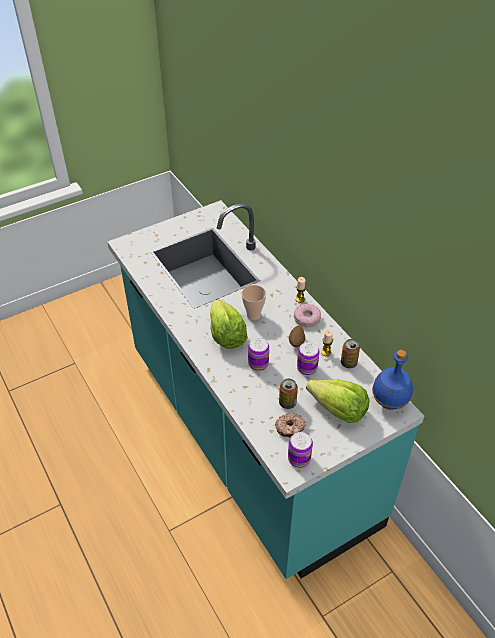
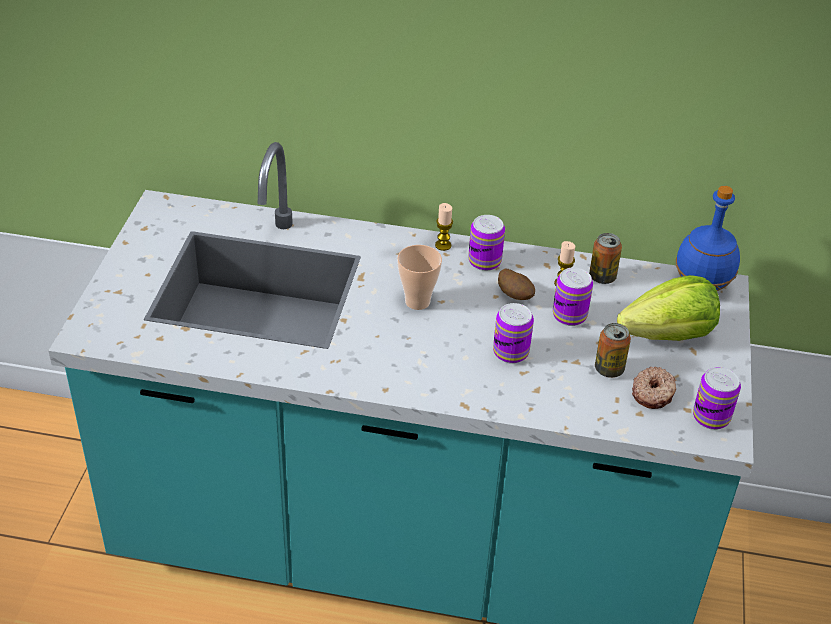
camera: 50 degrees left, 5 degrees down
(226, 335) = (422, 349): lettuce -> none
(307, 318) = (484, 261): donut -> can

